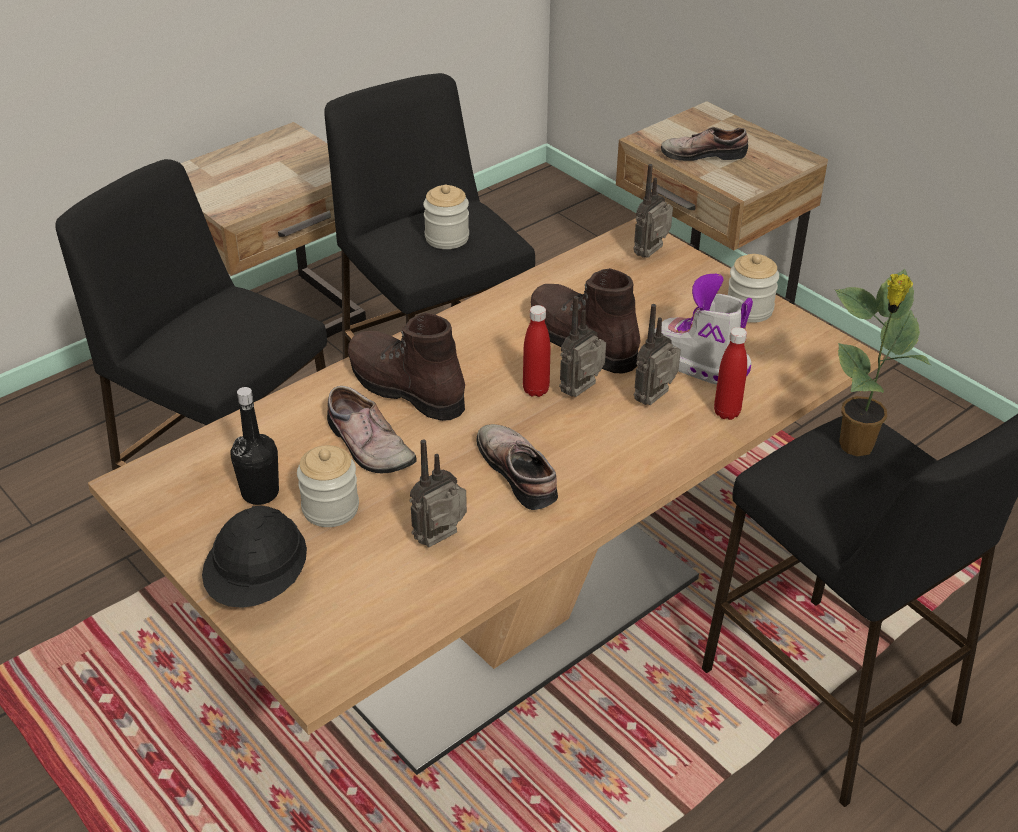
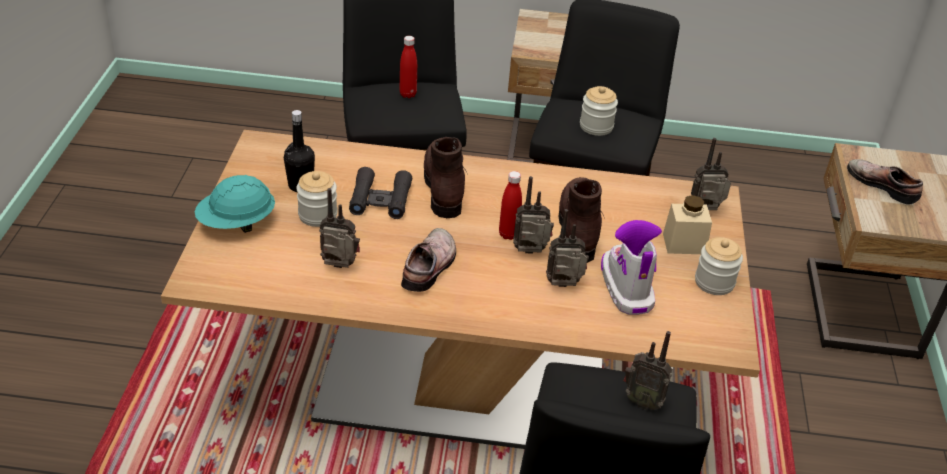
camera: 45 degrees right, 0 degrees up
(259, 584) = (237, 223): black hard hat -> turquoise hard hat
(367, 446) = (380, 199): shoe -> black binoculars
(679, 294) = (684, 243): none -> beige jar
(726, 412) = (595, 324): red bottle -> red bottle (408, 94)
(857, 447) = (642, 401): potted plant -> radio

